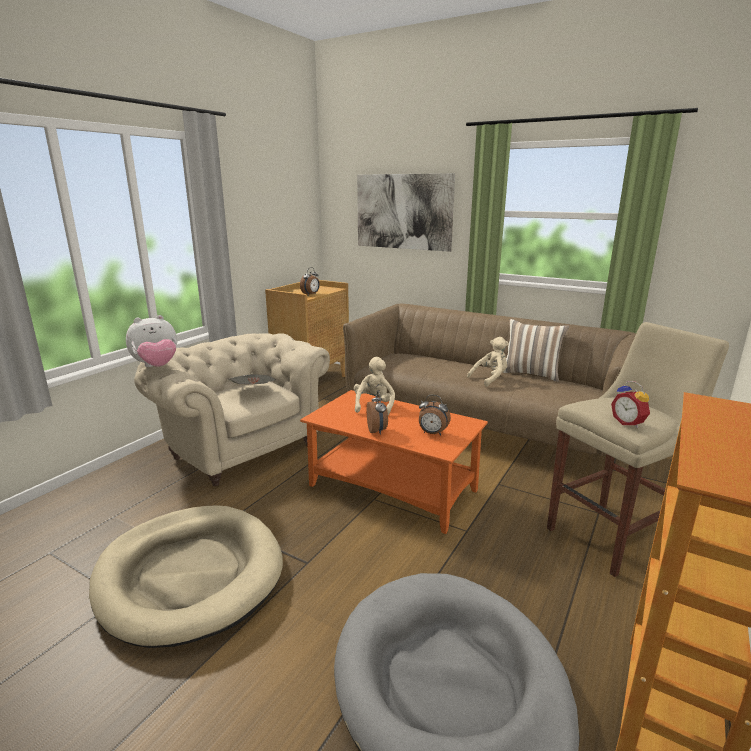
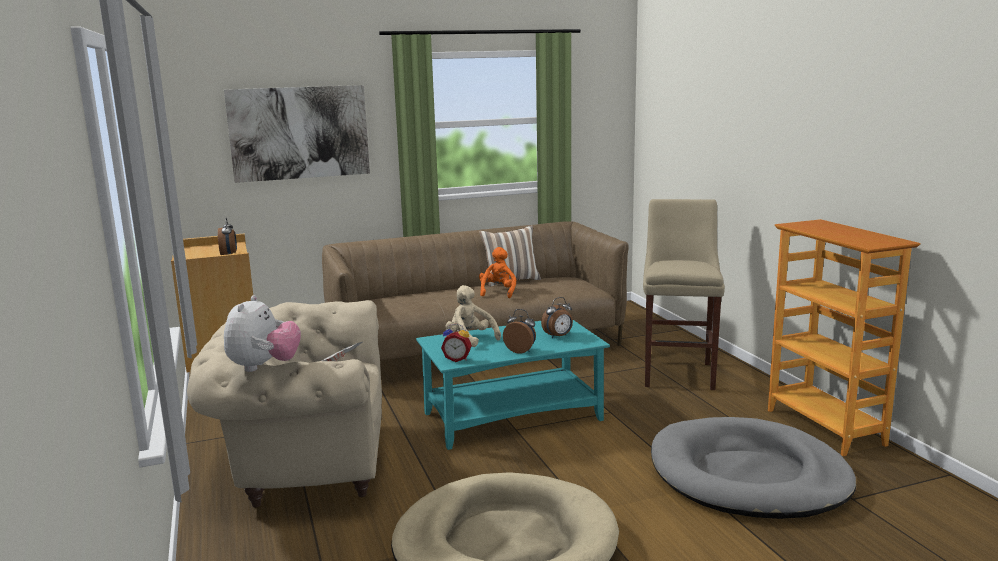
camera: 50 degrees left, 5 degrees down
(394, 488) = (513, 416): orange coffee table -> turquoise coffee table
(490, 379) = (498, 292): beige plush toy -> orange plush toy
(629, 423) = (701, 269): alarm clock -> alarm clock (457, 359)

